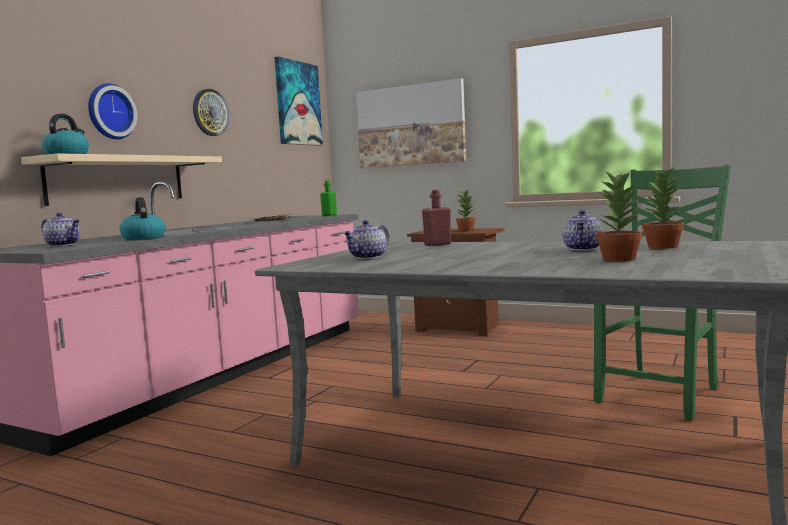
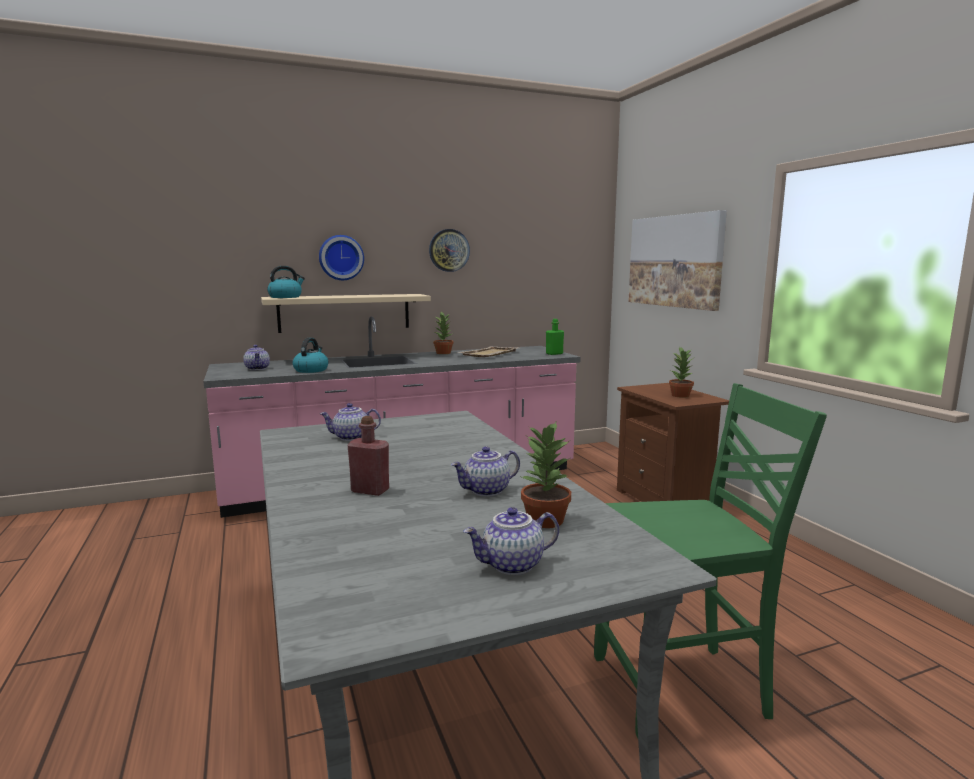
camera: 40 degrees right, 5 degrees up
(298, 103) = (568, 233): picture -> none
(437, 244) = (465, 431): red bottle -> red bottle (370, 490)
(618, 259) = (414, 526): potted plant -> potted plant (443, 353)
(724, 253) = (512, 566): none -> teapot

